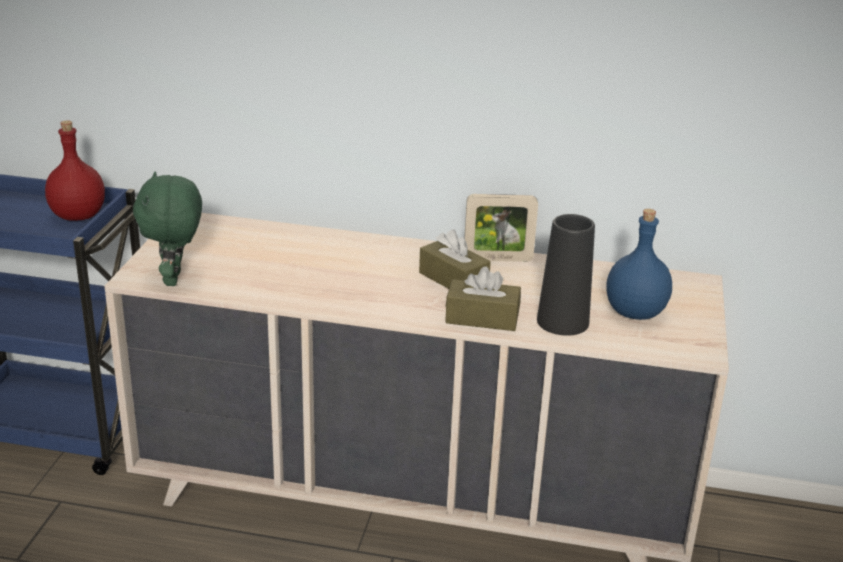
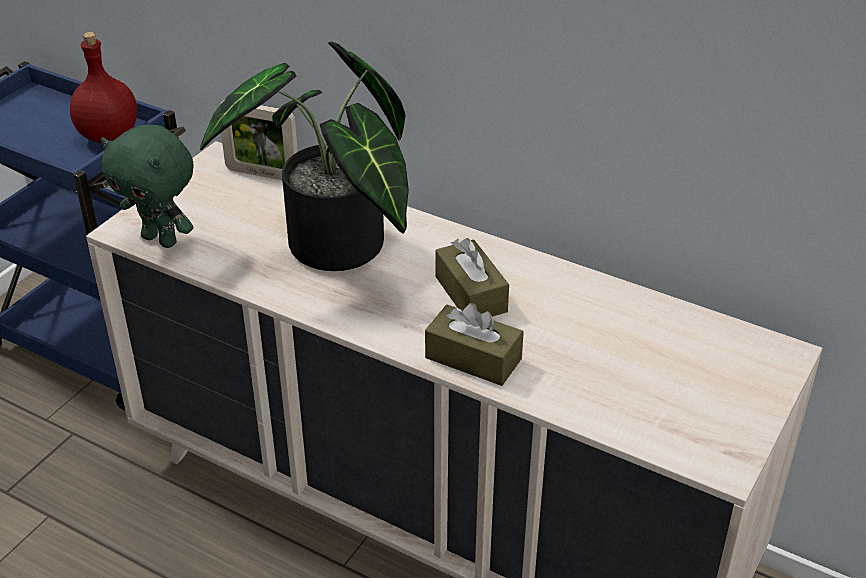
camera: 20 degrees right, 10 degrees up
(175, 279) = (161, 239): green plush toy -> green plush toy turned 75 degrees counterclockwise
(329, 268) = (336, 252): none -> potted plant
(498, 259) = (542, 272): picture frame -> picture frame (262, 174)
(562, 322) = (569, 383): black vase -> none
(634, 312) = (669, 385): blue bottle -> none

